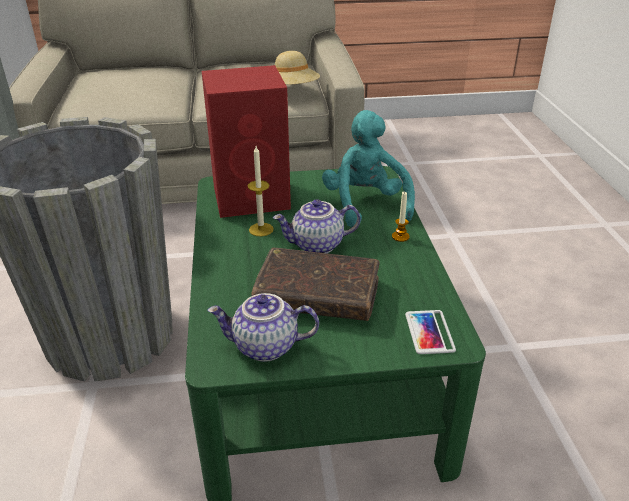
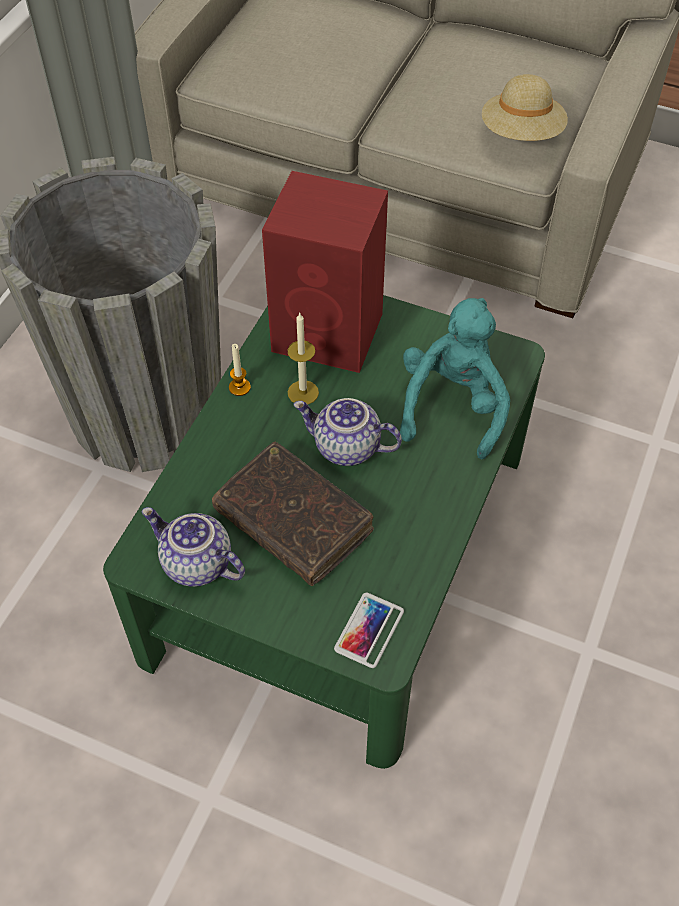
camera: 30 degrees right, 20 degrees up
(400, 237) = (452, 478): candle -> candle (239, 387)

